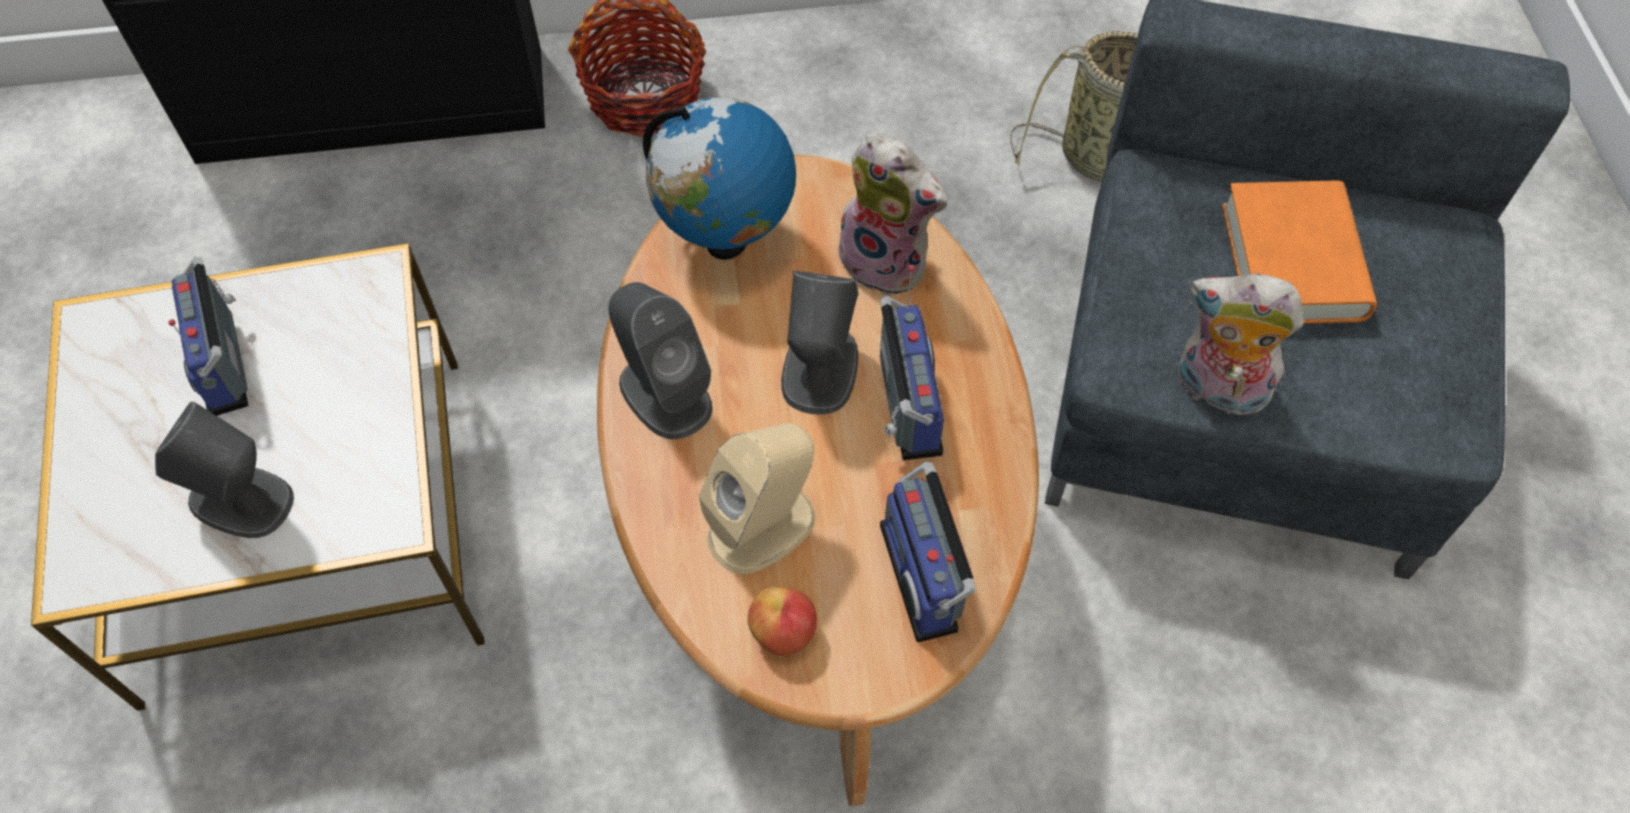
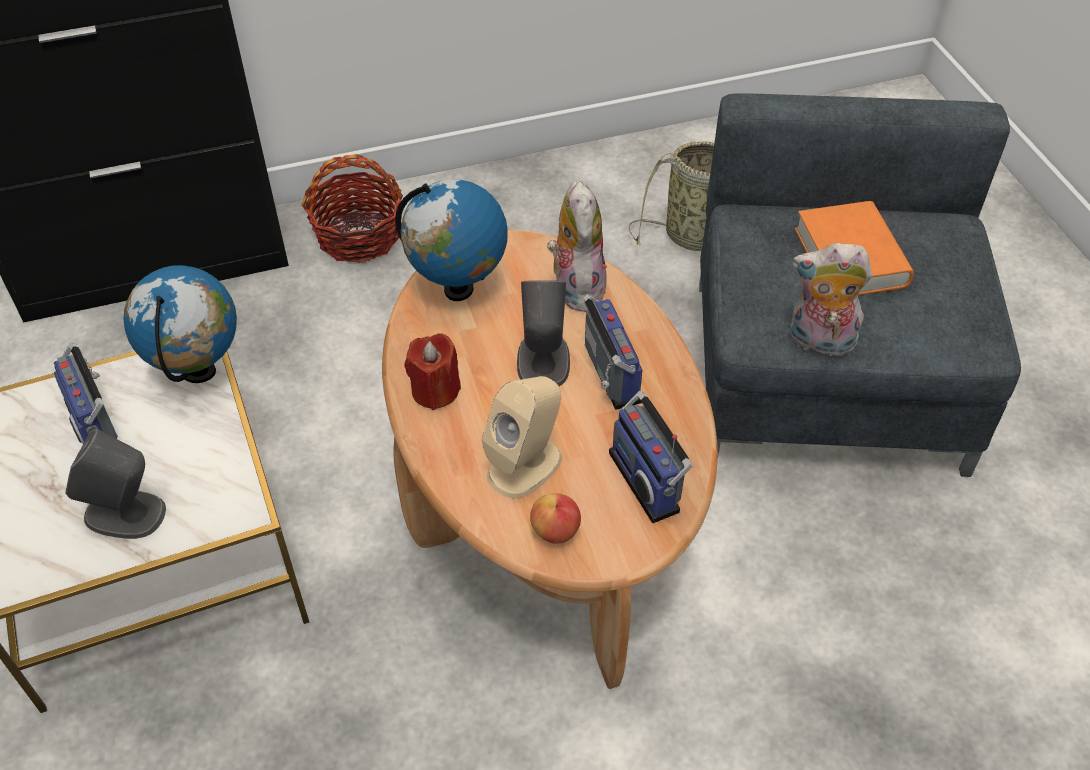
camera: 10 degrees left, 10 degrees down
(370, 306) = (199, 372): none -> globe
(664, 393) = (435, 390): grey speaker -> red candle
(888, 261) = (576, 287): plush toy -> plush toy turned 120 degrees counterclockwise

